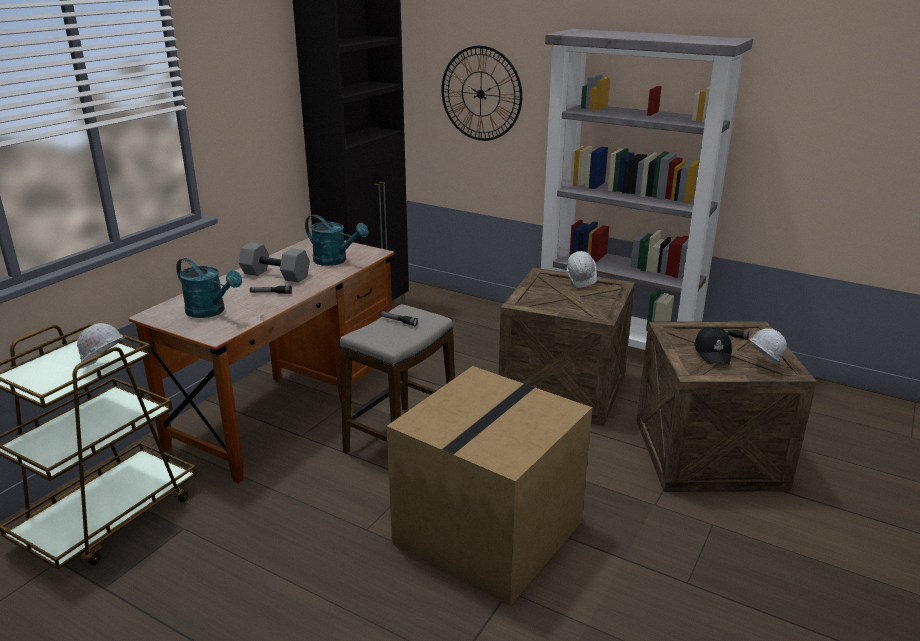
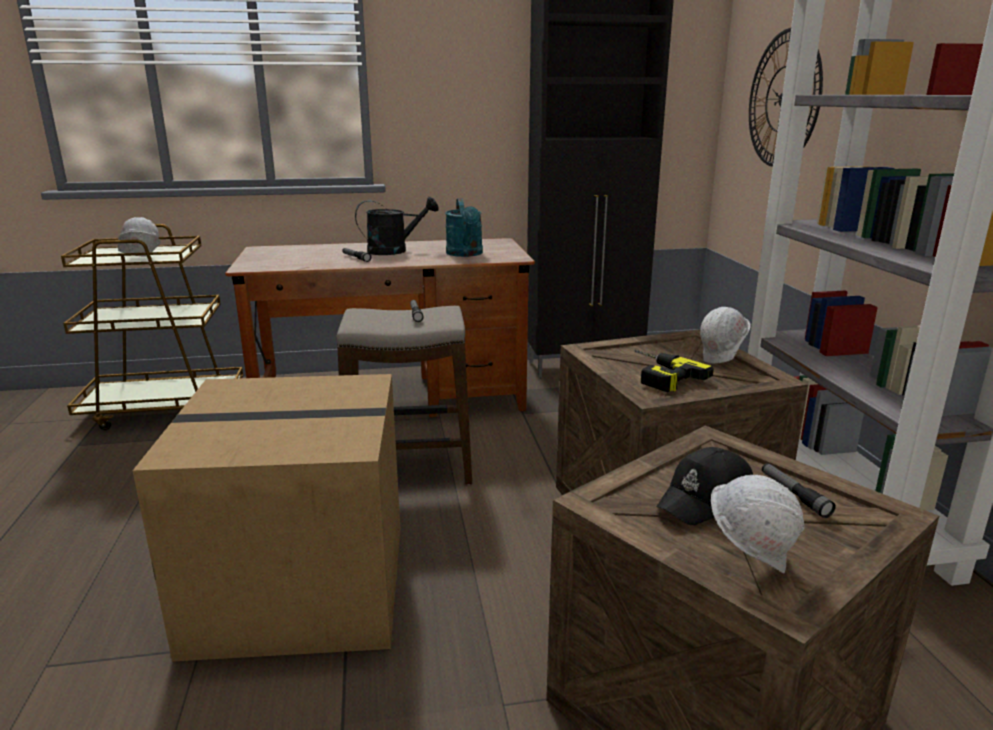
camera: 50 degrees right, 5 degrees down
(211, 311) = (290, 256): turquoise watering can -> none
(274, 275) = (394, 250): grey dumbbell -> black watering can
(578, 304) = (656, 375): none -> power drill

